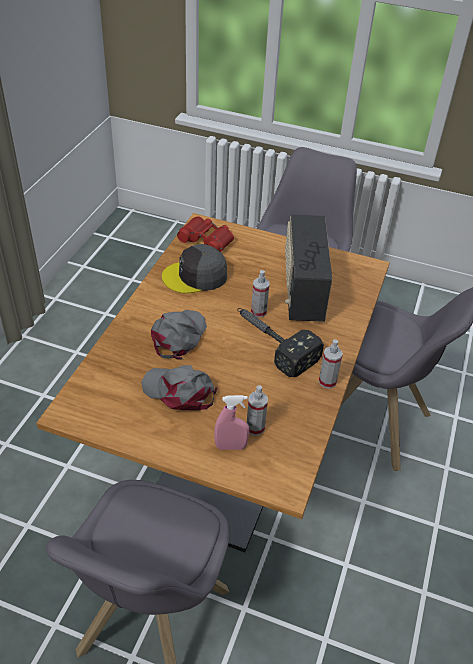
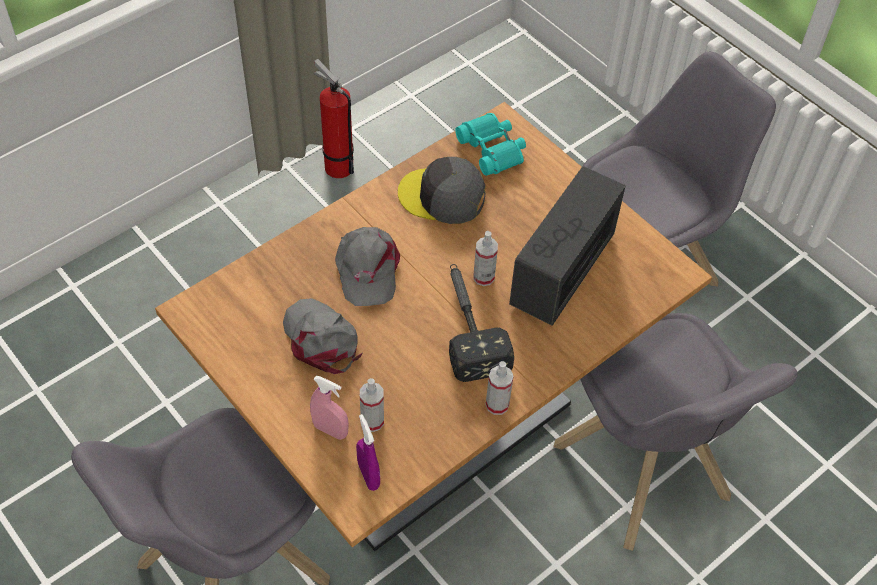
camera: 30 degrees right, 10 degrees up
(59, 323) = (336, 165): none -> fire extinguisher
(178, 336) = (367, 270): grey cap -> grey cap turned 120 degrees clockwise
(206, 240) = (492, 149): red binoculars -> turquoise binoculars
(280, 464) = (368, 475): none -> purple spray bottle

